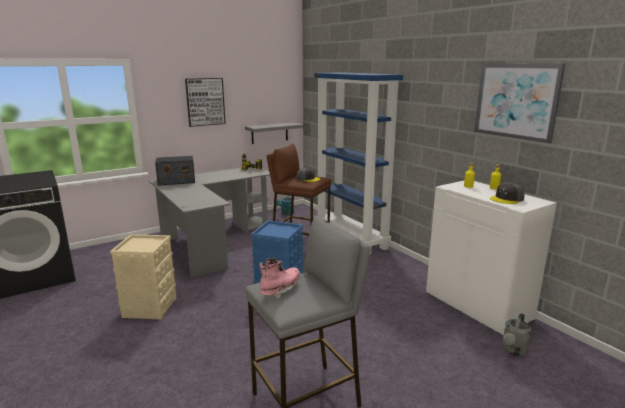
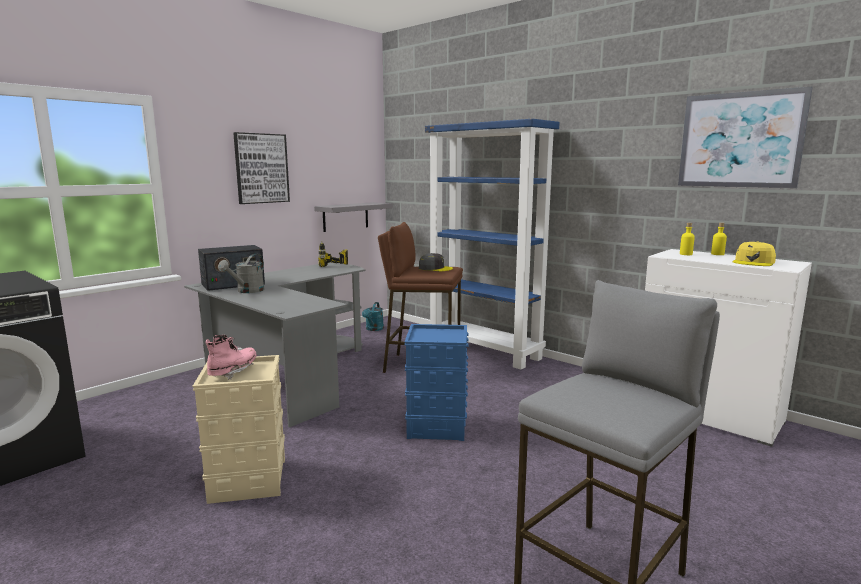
camera: 15 degrees left, 5 degrees down
(280, 289) = (587, 397): pink boot -> pink boot (233, 372)
(507, 199) = (753, 262): grey cap -> yellow cap
(513, 351) = (797, 462): grey watering can -> grey watering can (247, 291)

